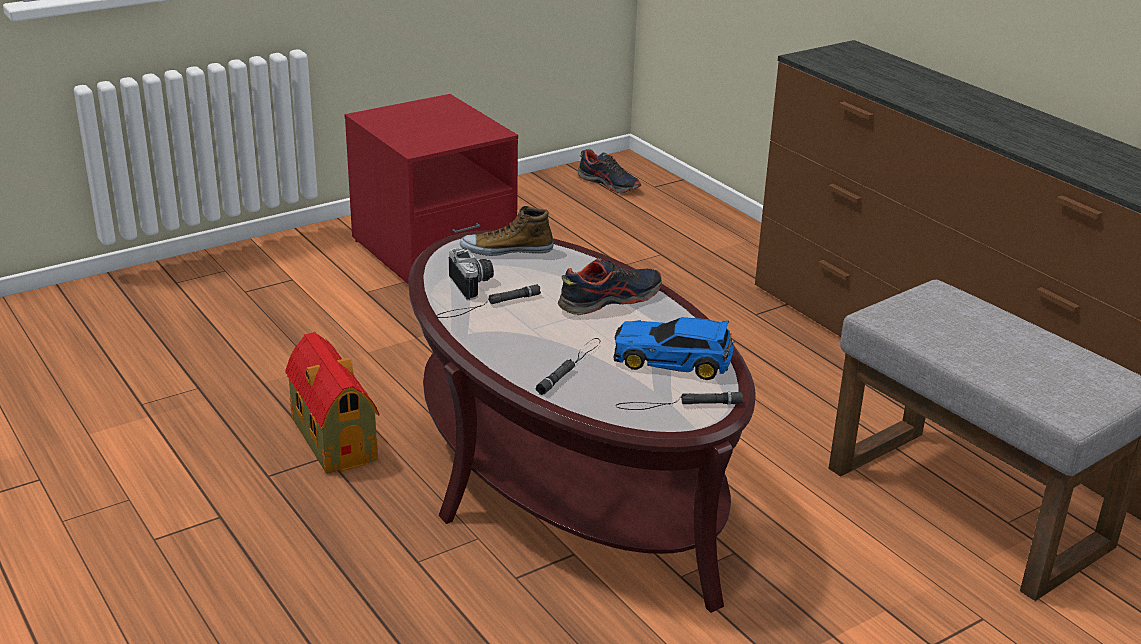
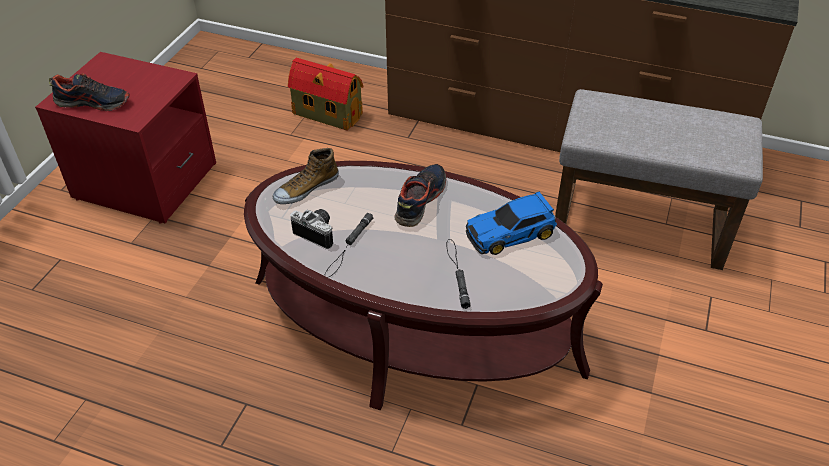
camera: 35 degrees left, 15 degrees up
(333, 437) = (235, 384): toy house -> toy house (326, 113)
(609, 184) = (216, 67): shoe -> shoe (93, 102)
(678, 405) = (551, 269): black flashlight -> none

